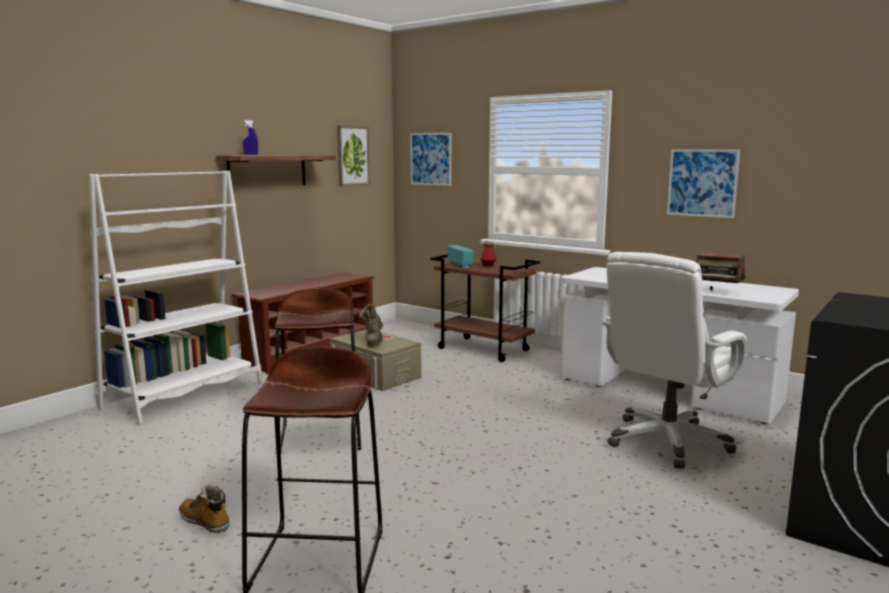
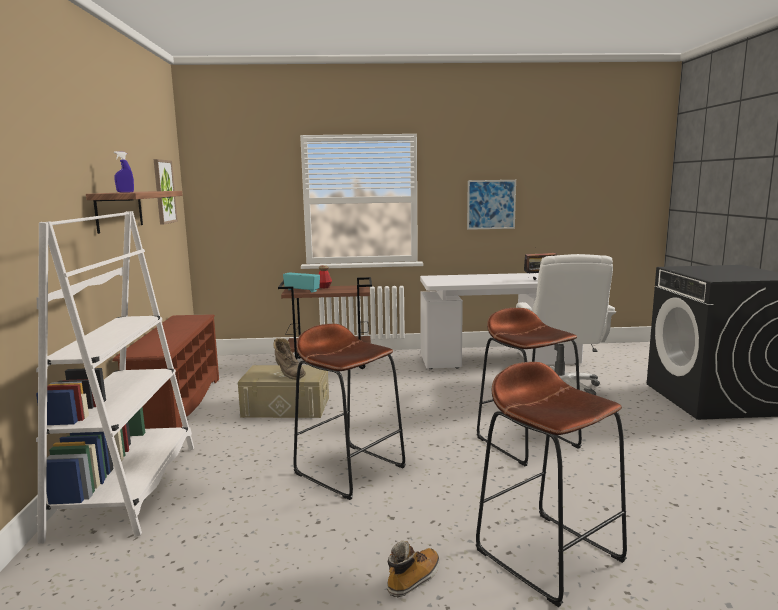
camera: 40 degrees left, 0 degrees up
(205, 522) = (413, 579): boot -> boot turned 135 degrees clockwise
(431, 159) = (233, 193): picture -> none
(509, 474) = (527, 442): none -> brown stool

